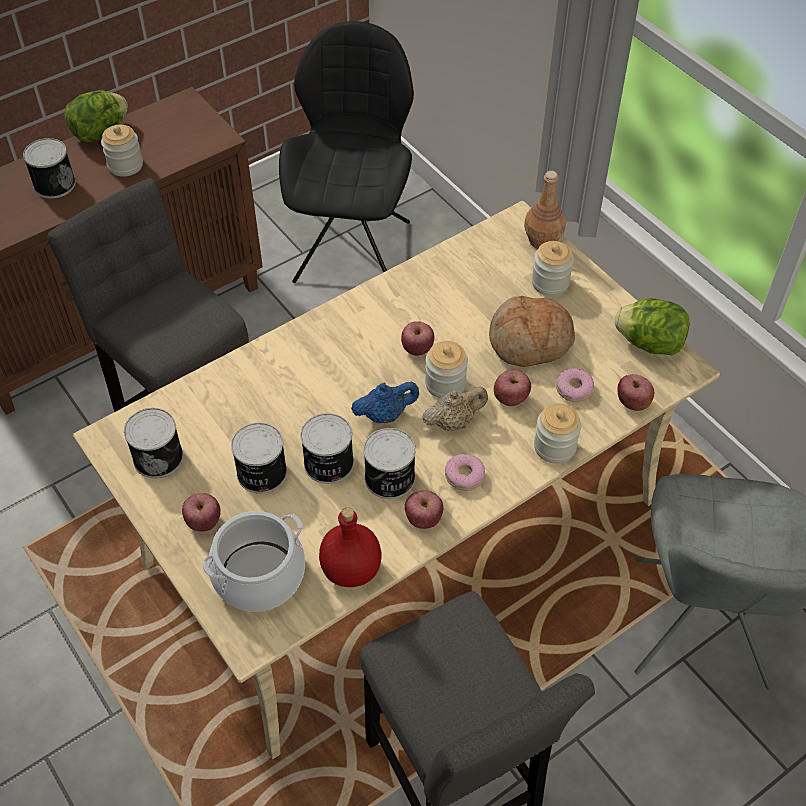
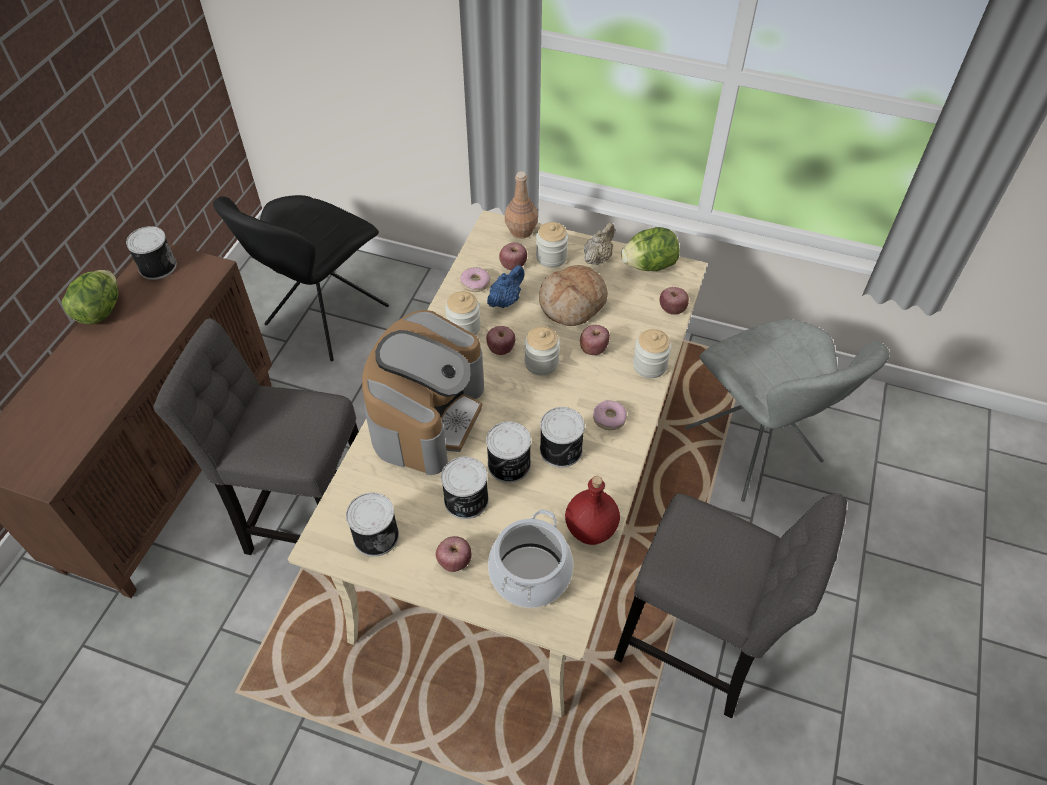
camera: 35 degrees left, 0 degrees up
(54, 183) = (93, 371): can -> can (156, 266)
(125, 165) = (147, 326): jar -> jar (464, 327)
(293, 375) = (427, 416): none -> coffee machine
(353, 248) = (323, 318): black chair -> black chair turned 120 degrees counterclockwise
(385, 415) = (519, 407): blue teapot -> blue teapot (505, 300)
(423, 519) = (608, 464): apple -> apple (513, 265)
(453, 422) = (570, 386): beige teapot -> beige teapot (597, 258)
(574, 389) = (628, 320): donut -> donut (475, 283)

